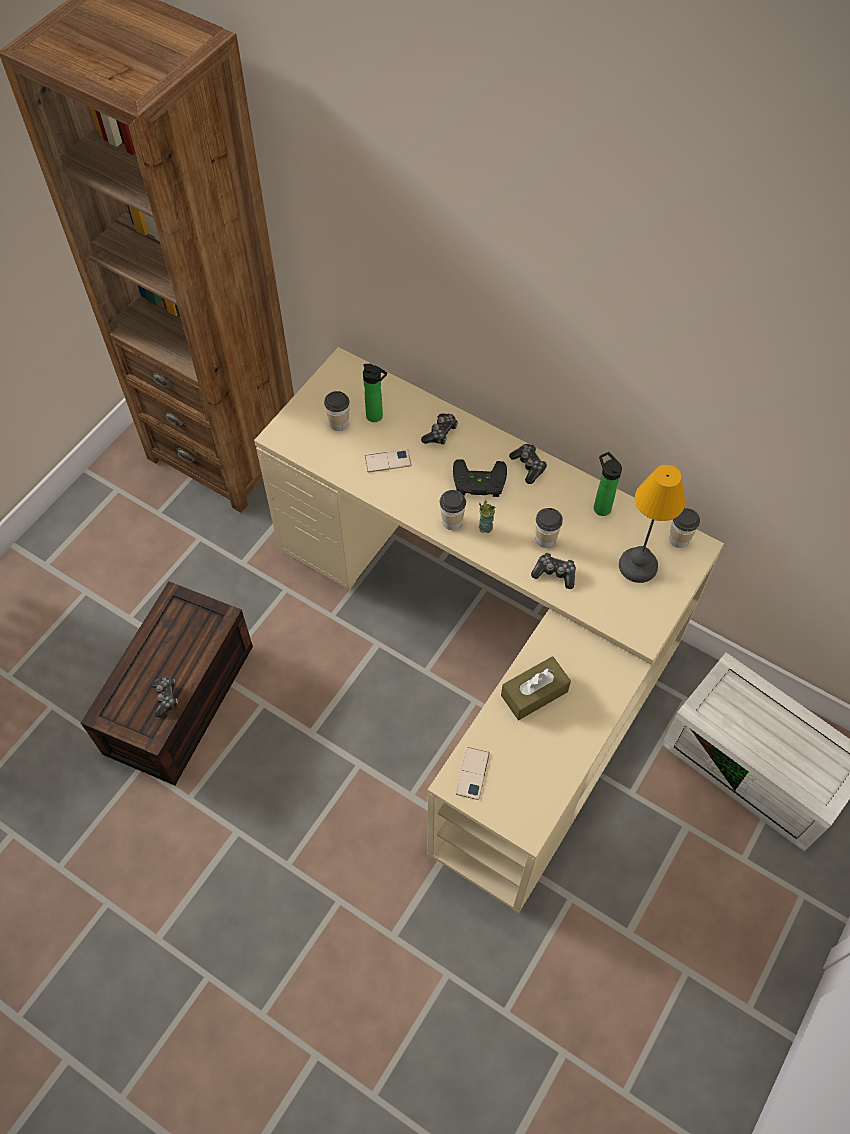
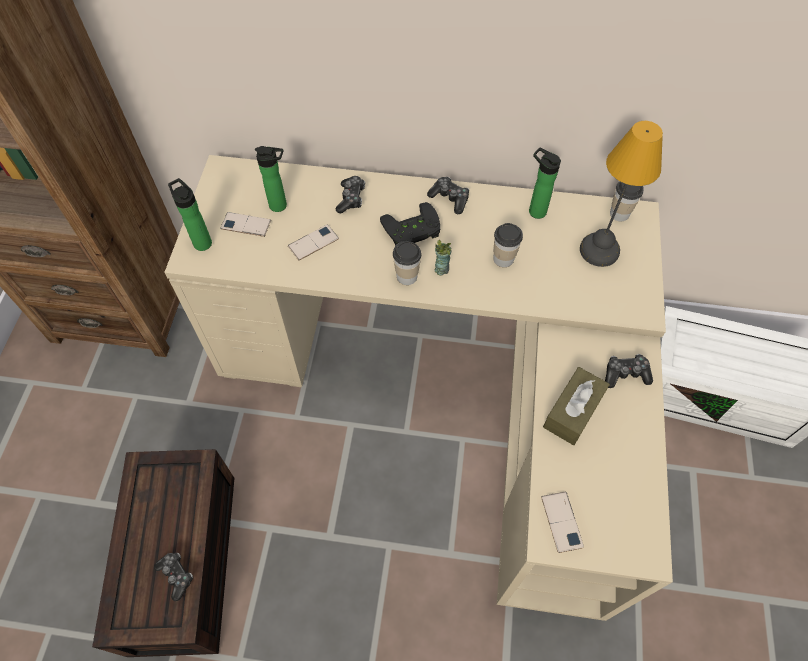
camera: 25 degrees left, 0 degrees up
(295, 424) = (201, 241): none -> bottle
(339, 423) = (246, 225): cup -> phone
(554, 573) = (530, 287): game controller -> game controller (625, 374)

